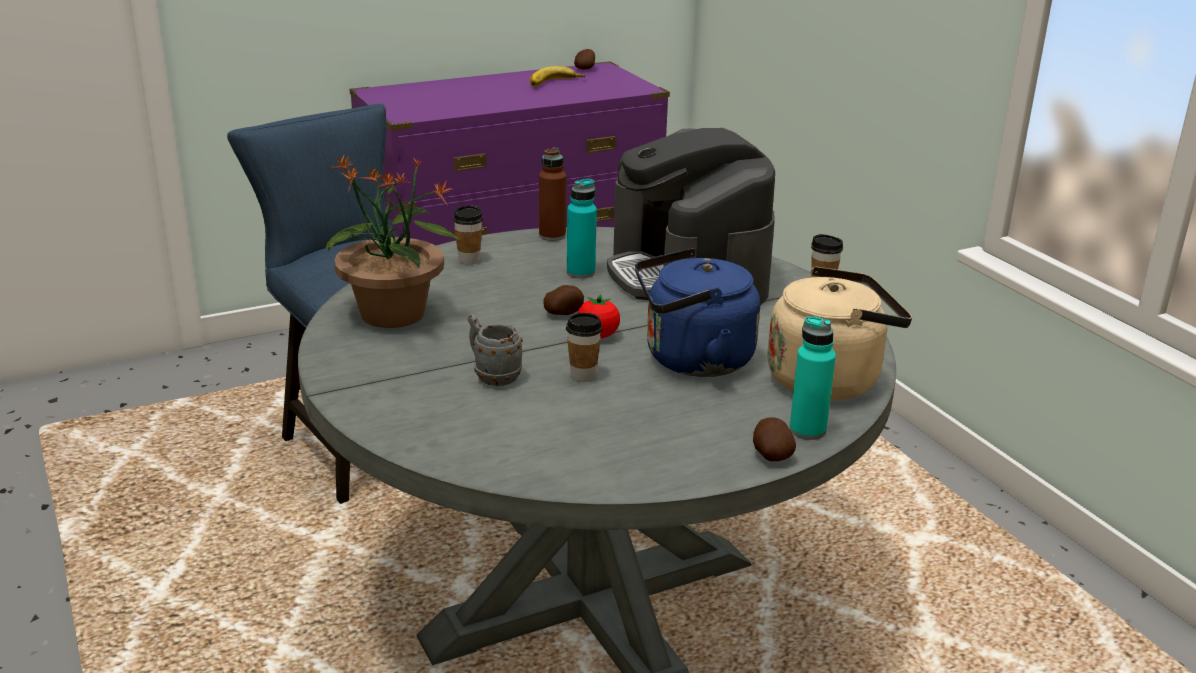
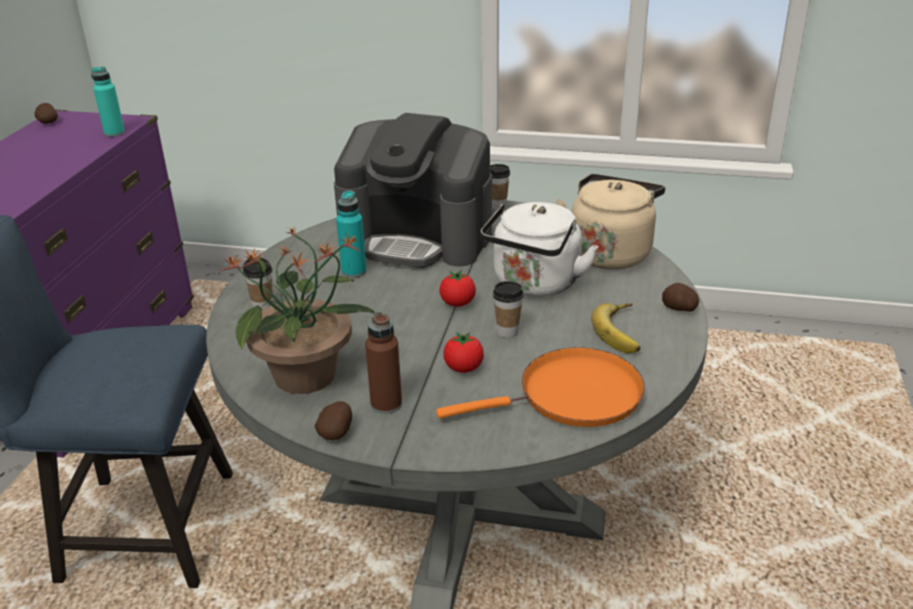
camera: 50 degrees left, 5 degrees up
(492, 375) = (463, 368): grey mug -> tomato
(515, 444) = (572, 396): none -> orange frying pan
(552, 236) = (277, 258): brown bottle -> brown bottle (386, 404)
(555, 83) = (51, 143): banana -> banana (623, 332)
(563, 313) = (407, 303): potato -> potato (337, 432)
(692, 360) = (535, 285): blue kettle -> white kettle
(807, 430) = (662, 285): turquoise bottle -> turquoise bottle (114, 133)

